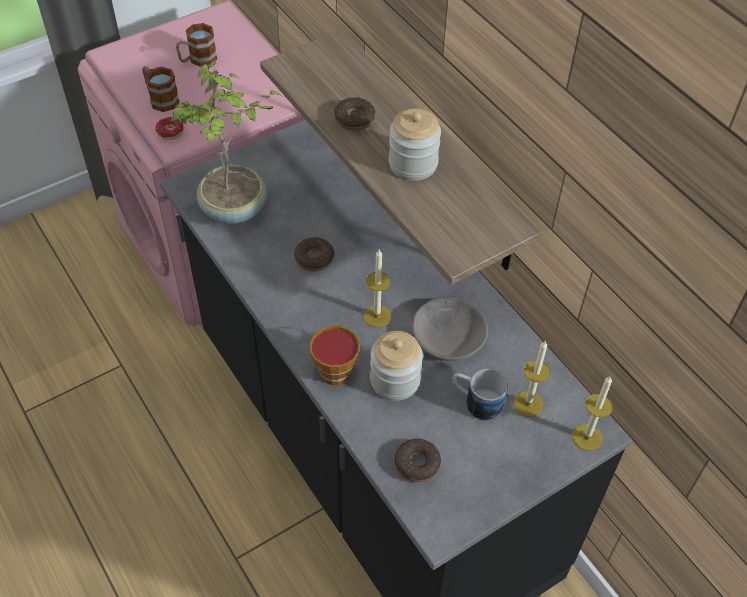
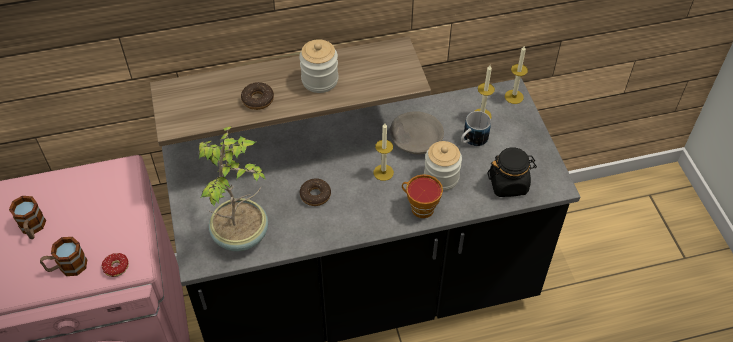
camera: 70 degrees left, 0 degrees up
(417, 464) = (508, 184): donut -> black jar

